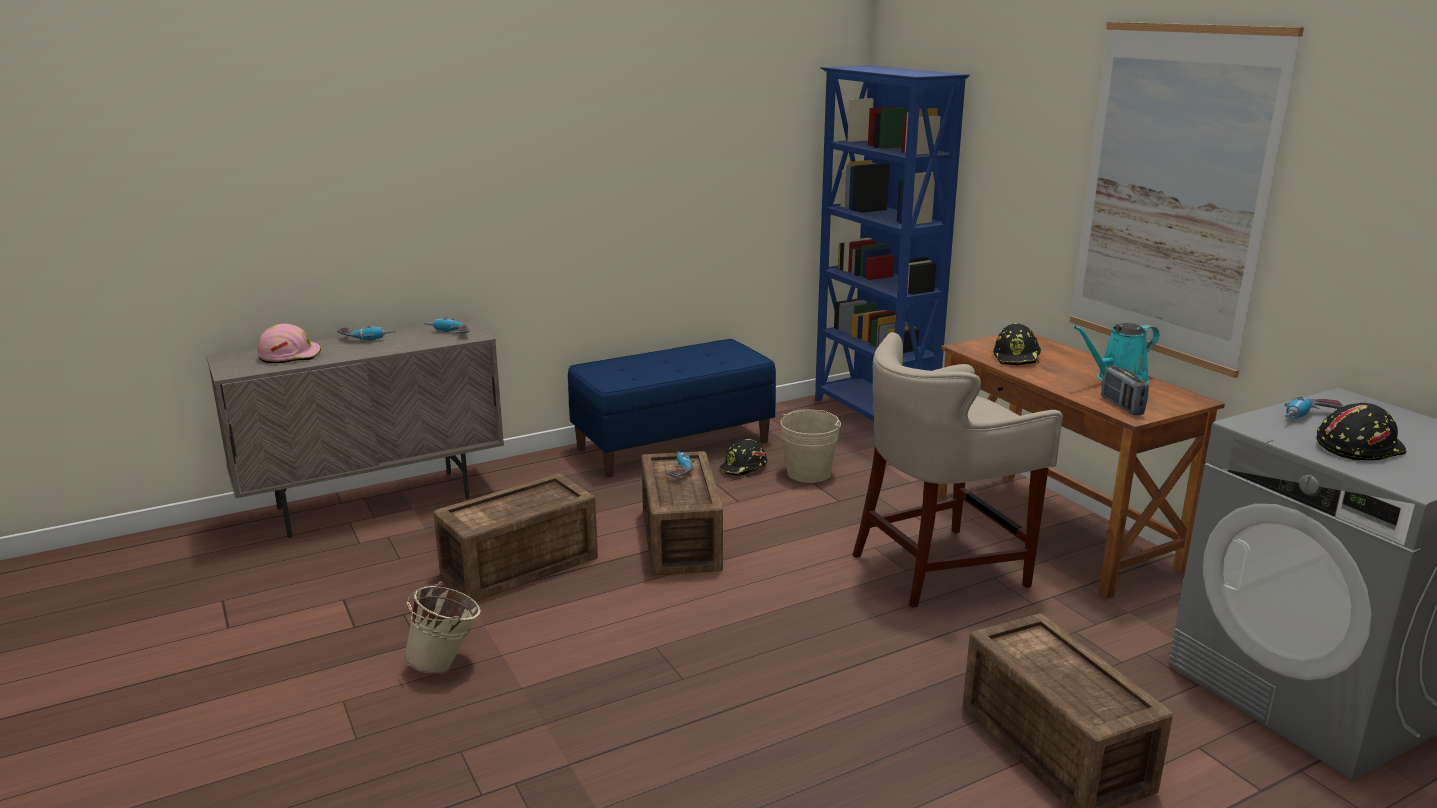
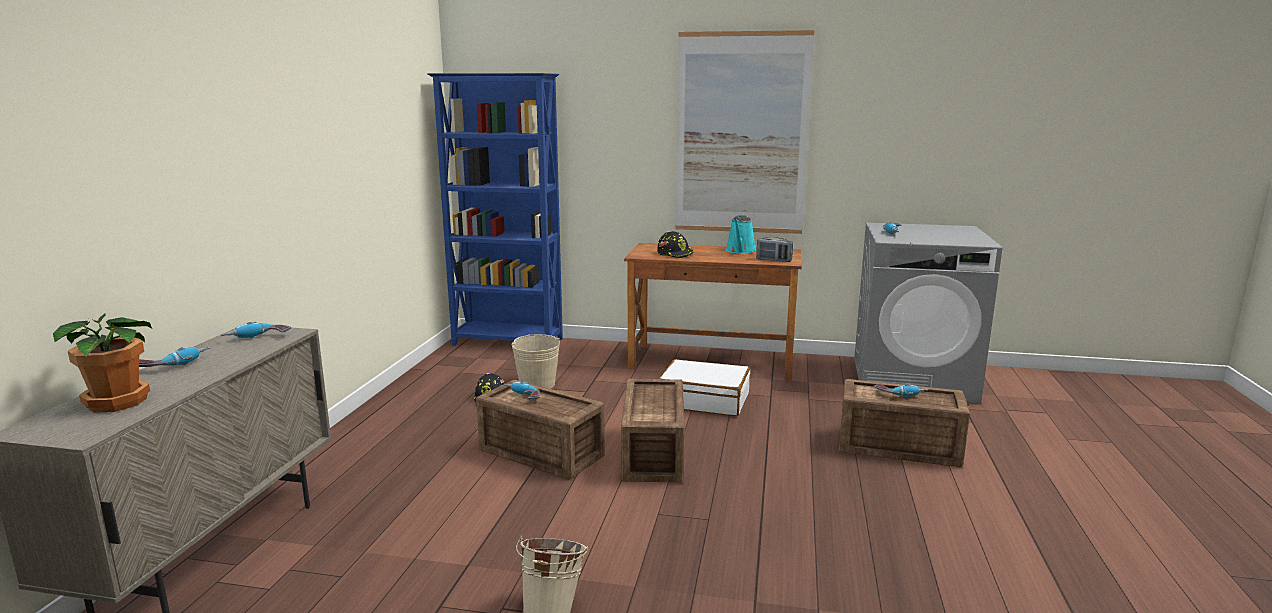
camera: 50 degrees left, 5 degrees down
(290, 356) = (120, 402): pink hard hat -> potted plant
(523, 566) = (465, 523): crate -> crate (655, 453)
(673, 444) = (409, 404): blue bench -> none
(940, 568) = (704, 400): beige stool -> white suitcase
(1068, 668) = (900, 394): none -> power drill
(1357, 447) = (935, 237): black hard hat -> none

